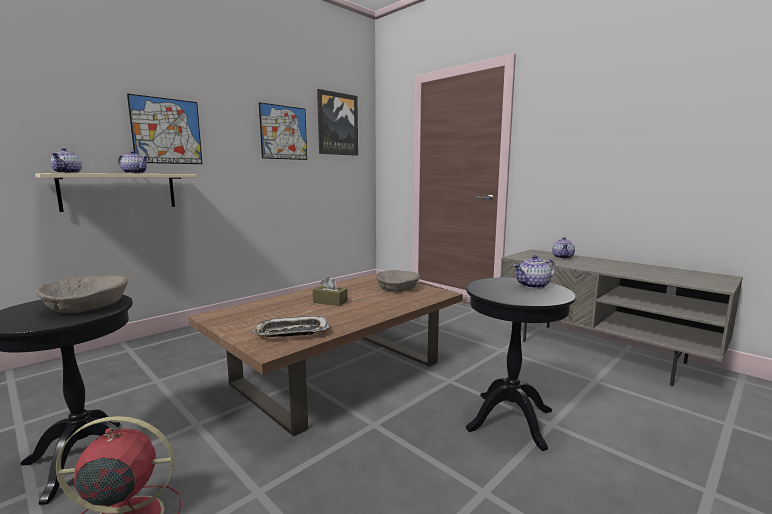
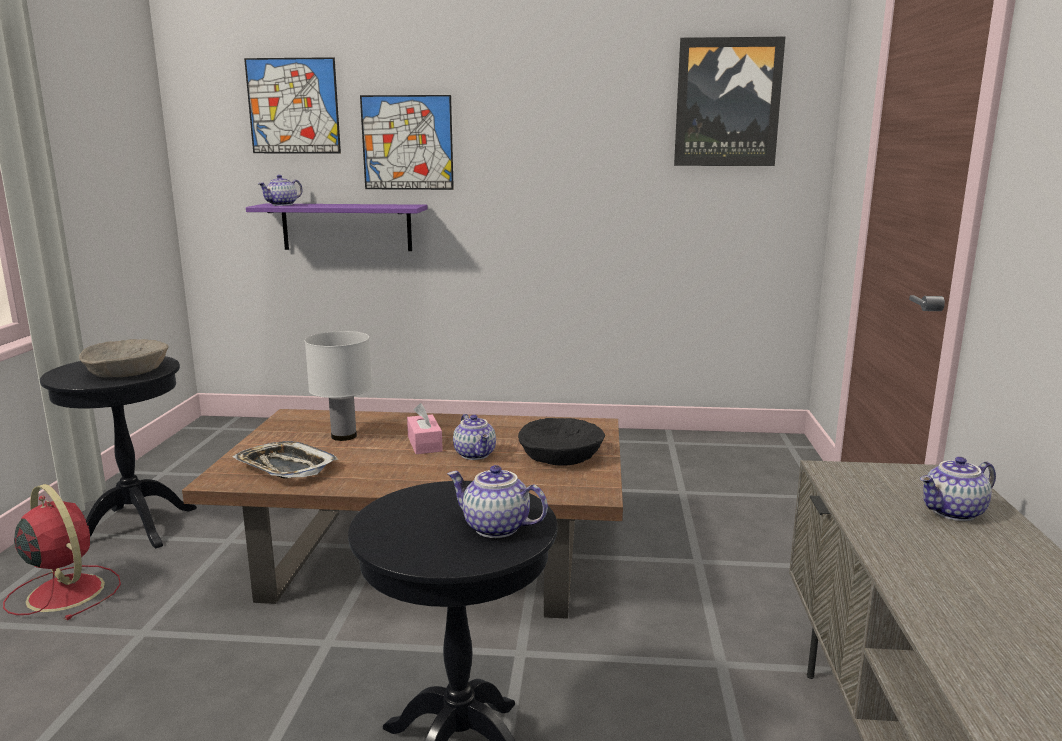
camera: 50 degrees right, 5 degrees up
(119, 191) = (346, 227): beige shelf -> purple shelf
(135, 173) = (355, 205): teapot -> teapot (476, 454)
(278, 312) = (343, 436): none -> white table lamp
(283, 132) = (600, 130): picture -> picture (293, 106)
(330, 302) = (424, 444): brown tissue box -> pink tissue box
(397, 288) = (561, 456): beige bowl -> black bowl

